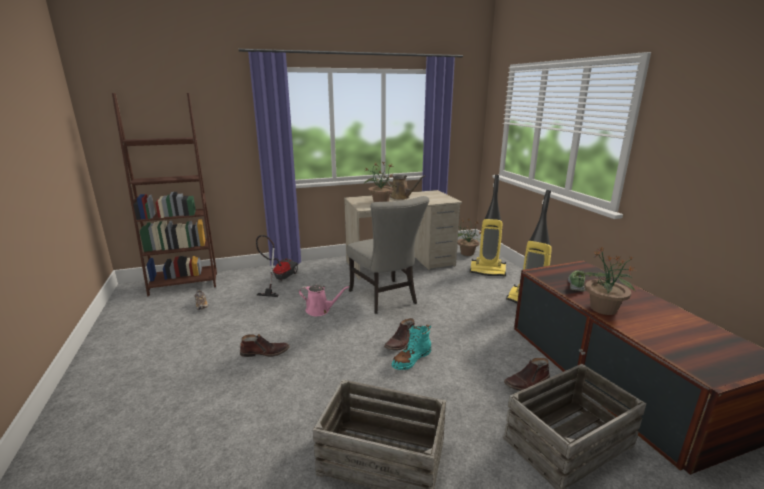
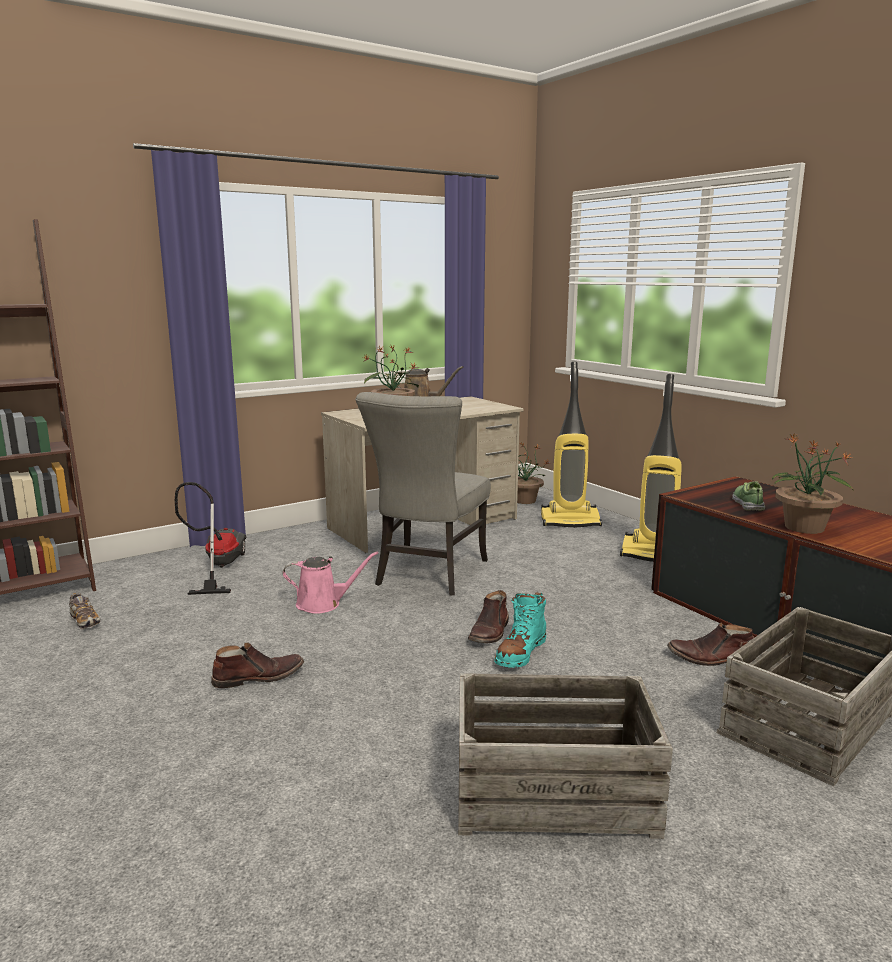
camera: 15 degrees left, 5 degrees down
(385, 298) = (427, 574): grey chair -> grey chair turned 60 degrees clockwise
(527, 382) = (711, 658): brown boot -> brown boot turned 45 degrees clockwise

